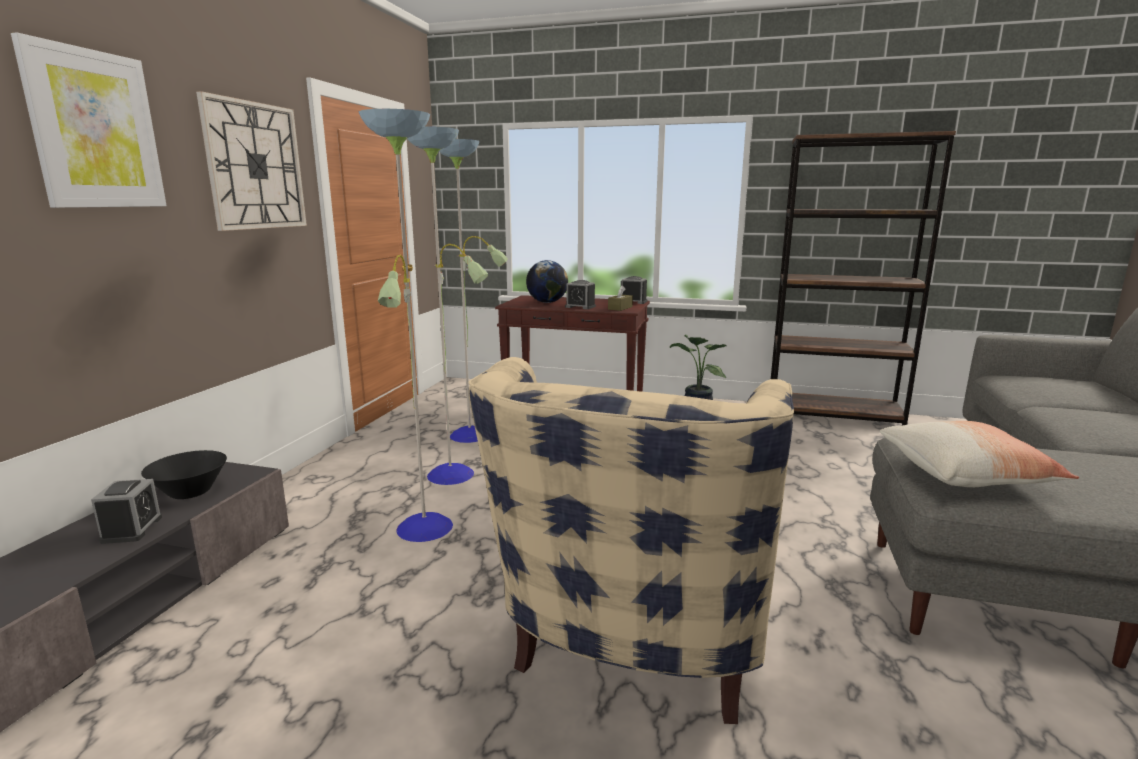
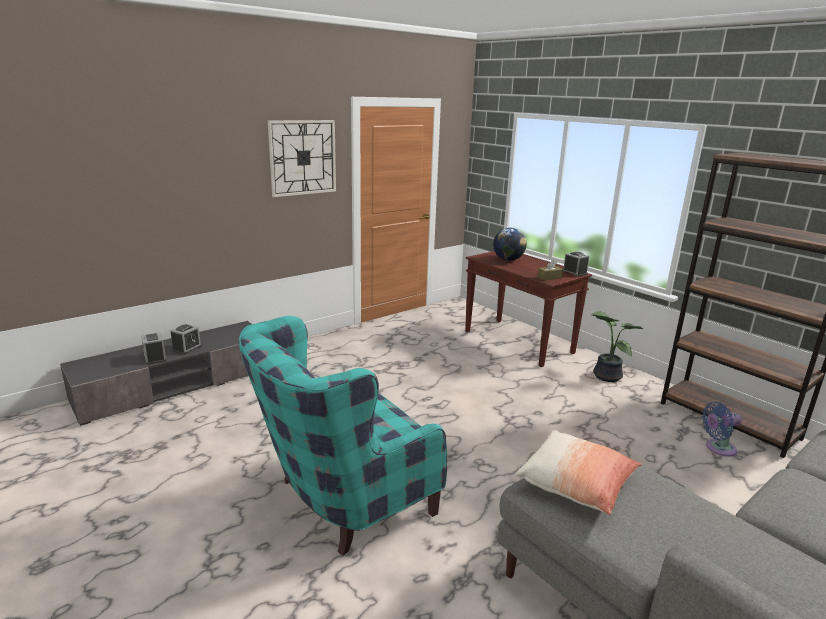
camera: 35 degrees right, 5 degrees up
(95, 130) = (206, 150): picture -> none
(190, 492) = (223, 337): black bowl -> none
(454, 474) = (379, 368): floor lamp -> none
(580, 307) = (522, 269): alarm clock -> alarm clock (155, 358)
(632, 652) = (341, 500): beige armchair -> turquoise armchair
(860, 439) = (717, 448): none -> blue fan

